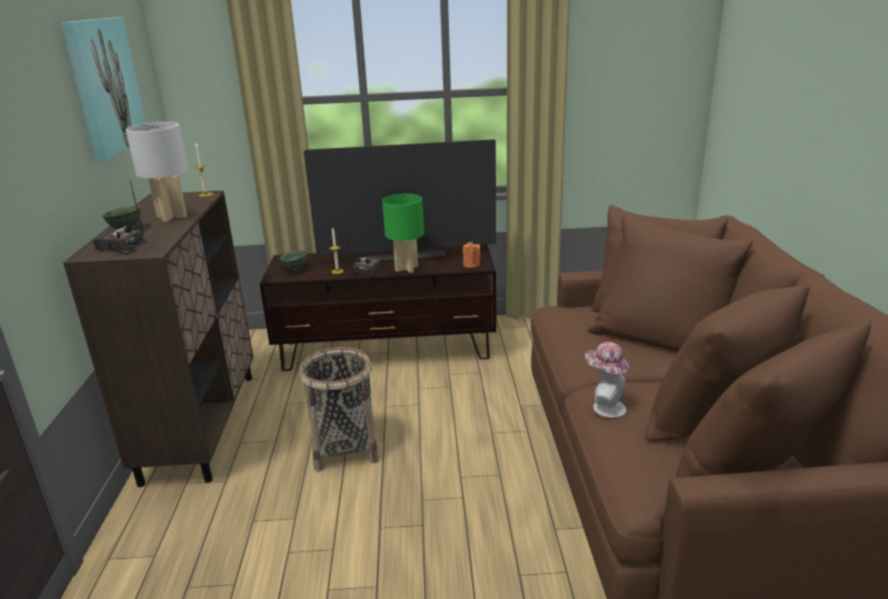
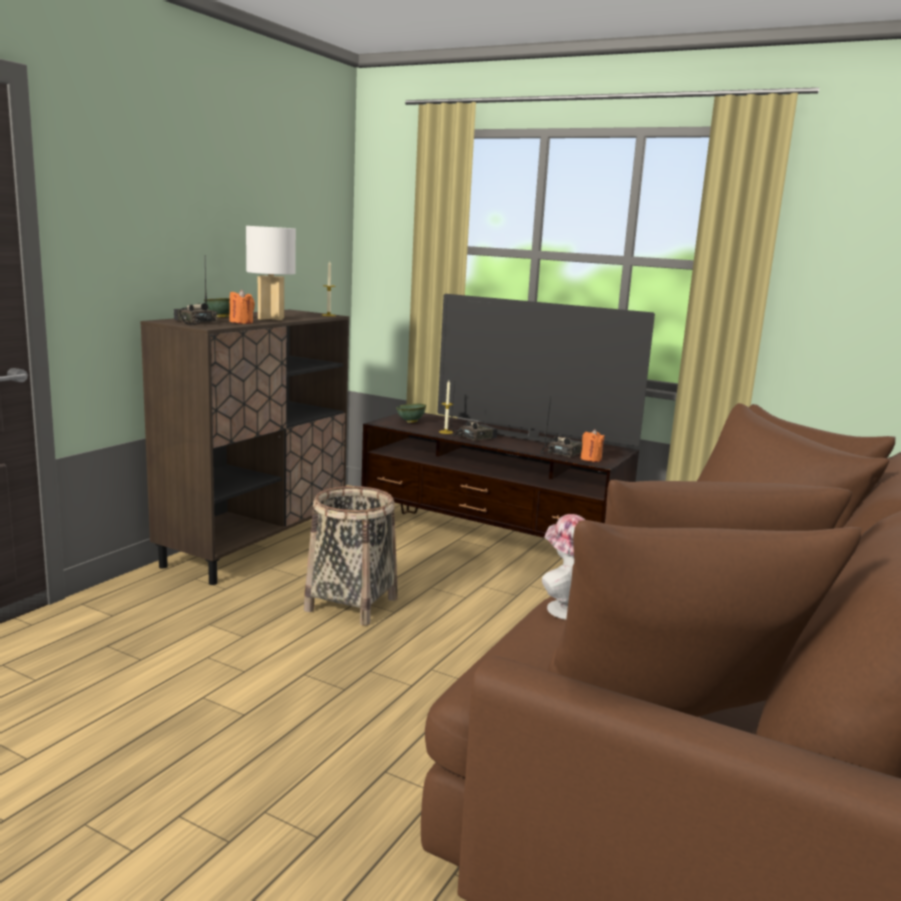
camera: 30 degrees right, 10 degrees down
(106, 86) = (269, 197): picture -> none
(162, 232) = (241, 322): none -> orange candle
(406, 268) = (516, 445): green table lamp -> none
(445, 265) = (561, 453): none -> radio

